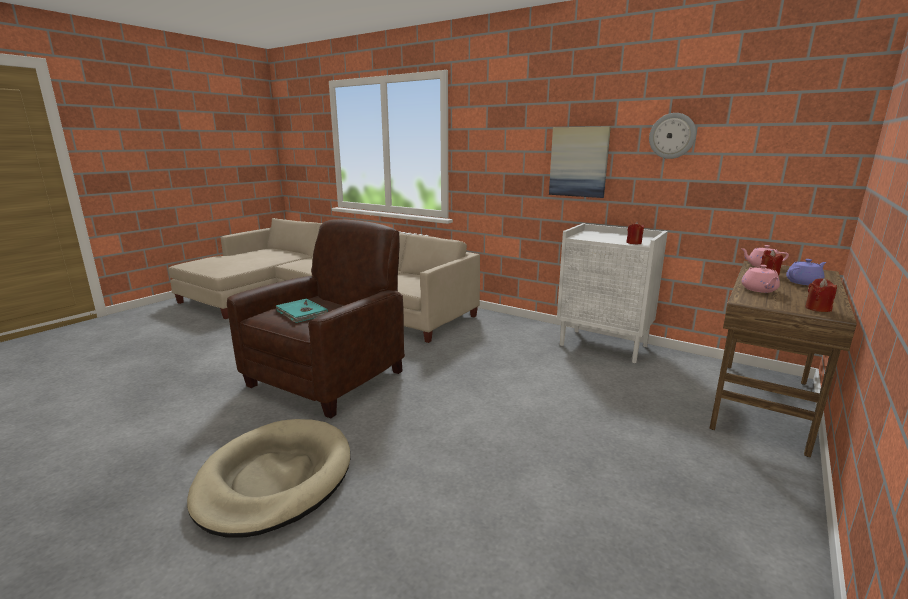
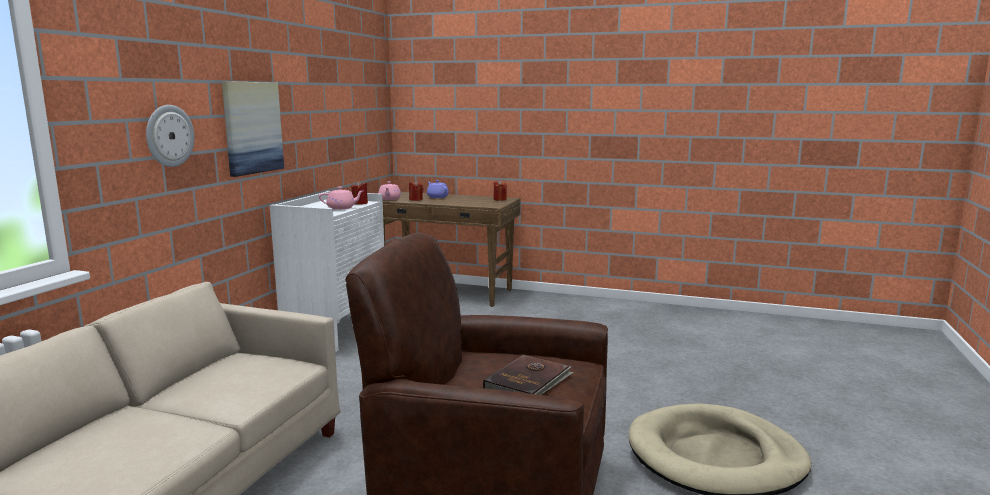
camera: 105 degrees left, 5 degrees down
(301, 313) = (529, 382): turquoise book -> brown book
(672, 136) = (314, 94): wall clock -> wall clock (169, 136)
(759, 290) = (464, 203): pink teapot -> pink teapot (342, 208)

